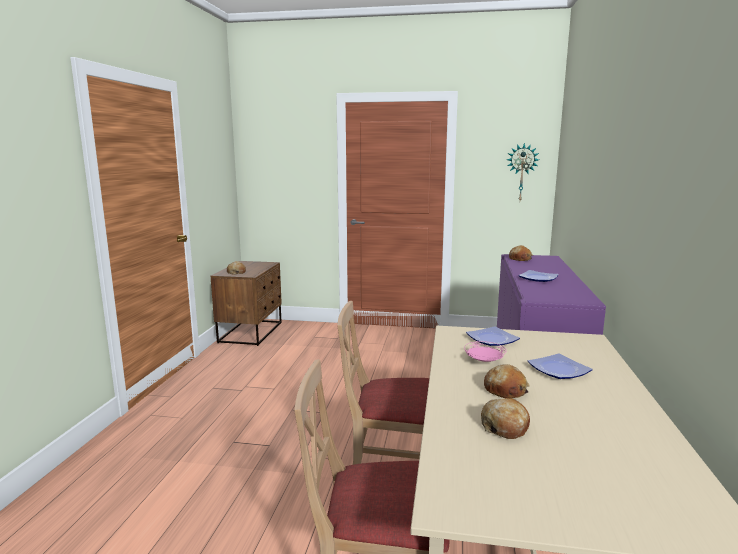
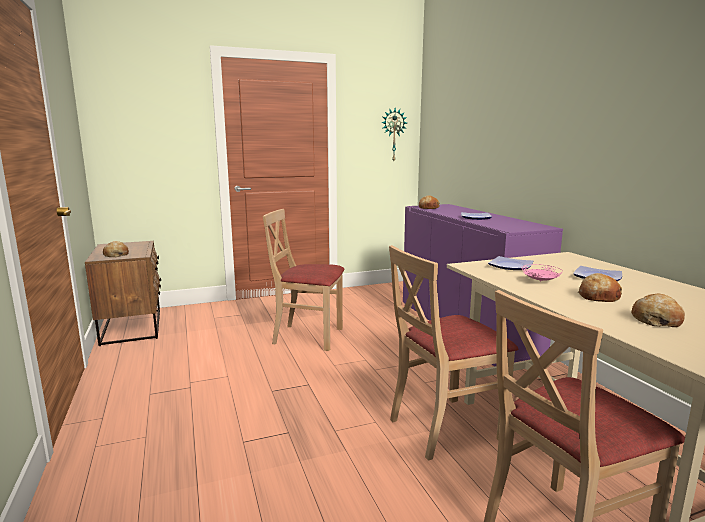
camera: 30 degrees left, 0 degrees up
(369, 370) = (308, 336): none -> beige chair

